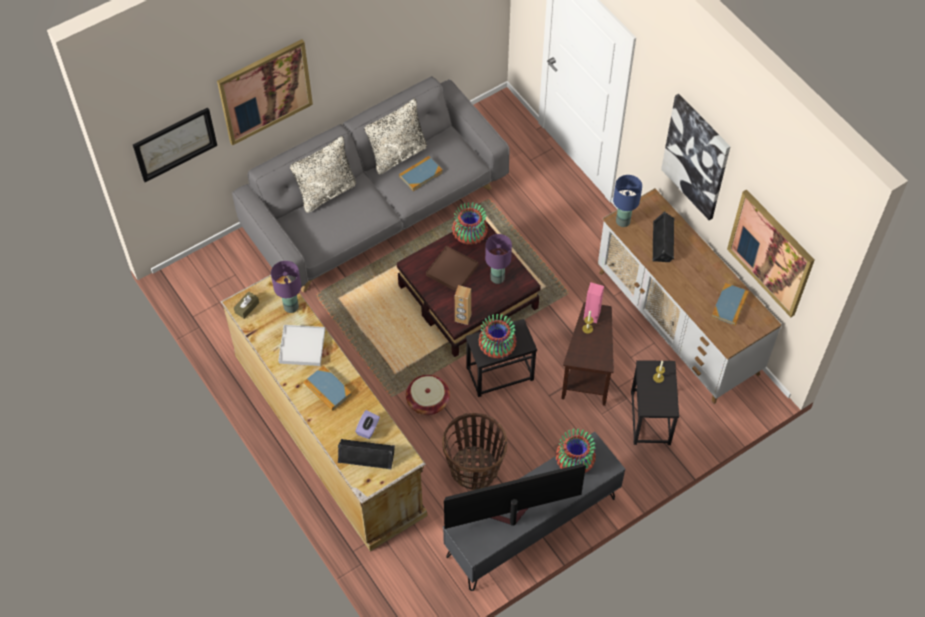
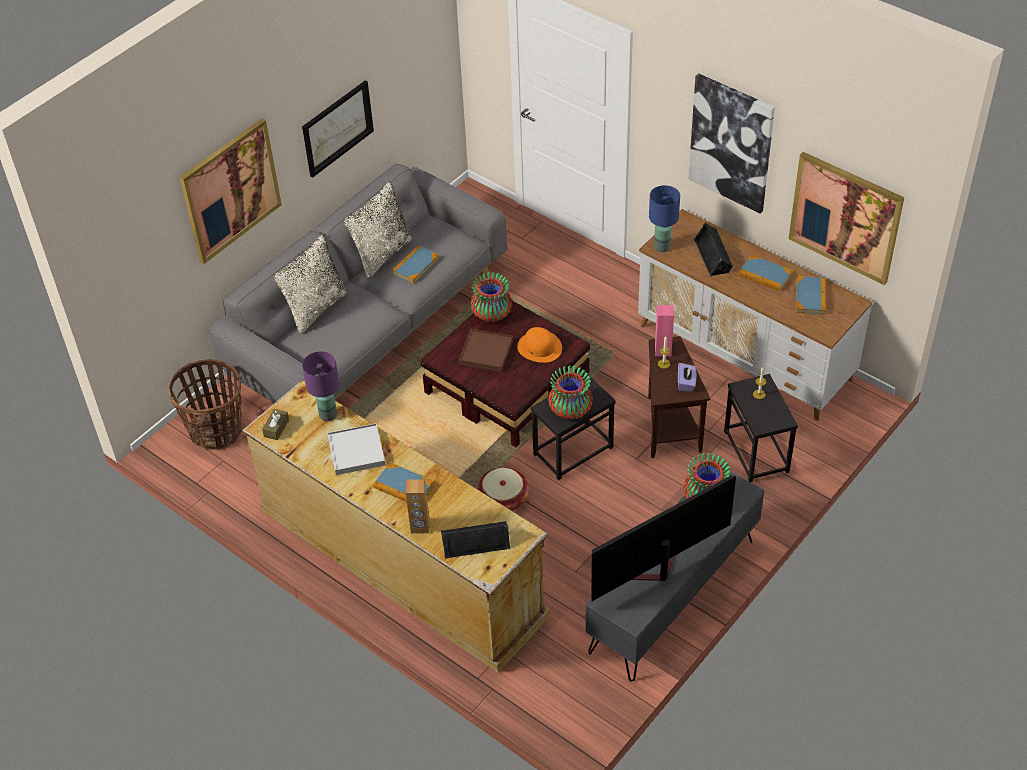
camera: 15 degrees left, 10 degrees down
(175, 144) = (142, 266): picture -> picture (337, 128)
(368, 429) = (467, 515): purple tissue box -> purple tissue box (686, 383)
(463, 318) = (517, 395): brown speaker -> brown speaker (420, 527)
(474, 469) = (583, 554): basket -> basket (216, 430)
(497, 278) = (539, 347): purple table lamp -> orange hat
(699, 273) = (765, 275): none -> book

